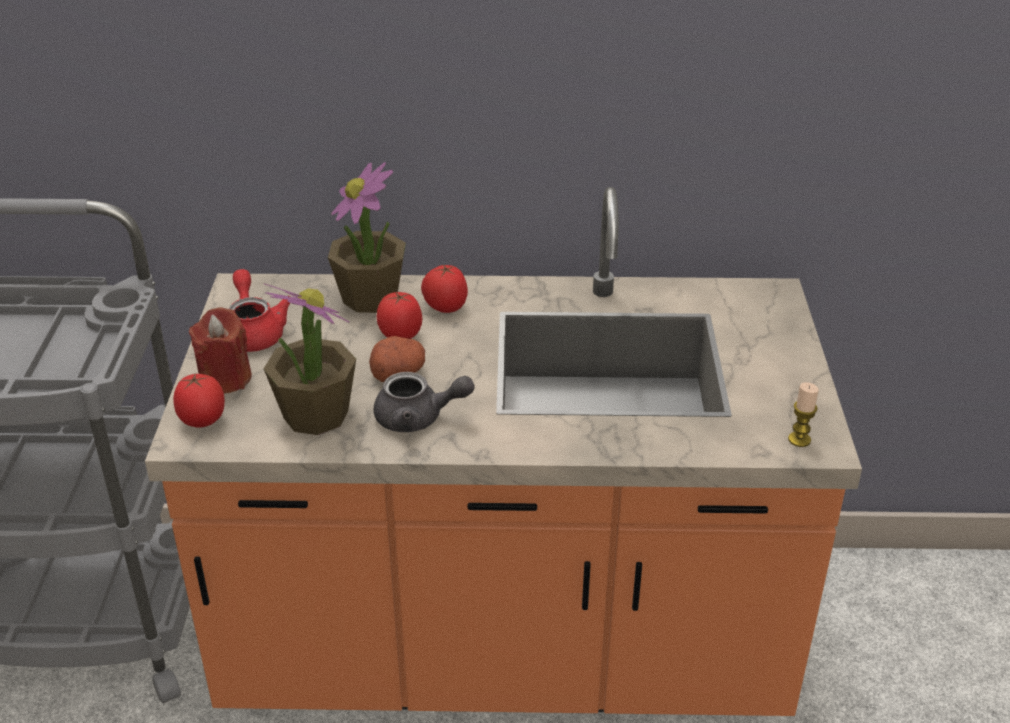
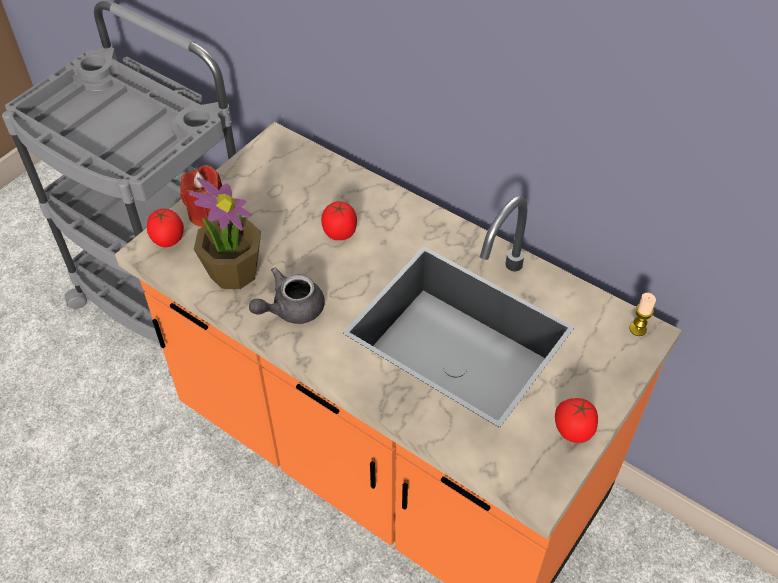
camera: 35 degrees right, 15 degrees up
(254, 332) = (254, 183): red teapot -> none
(371, 298) = (349, 190): potted plant -> none
(398, 372) = (312, 264): potato -> none
(418, 418) = (291, 309): grey teapot -> grey teapot turned 105 degrees clockwise
(445, 308) = (390, 224): tomato -> tomato (573, 431)
(799, 439) = (528, 477): candle -> candle (638, 329)

